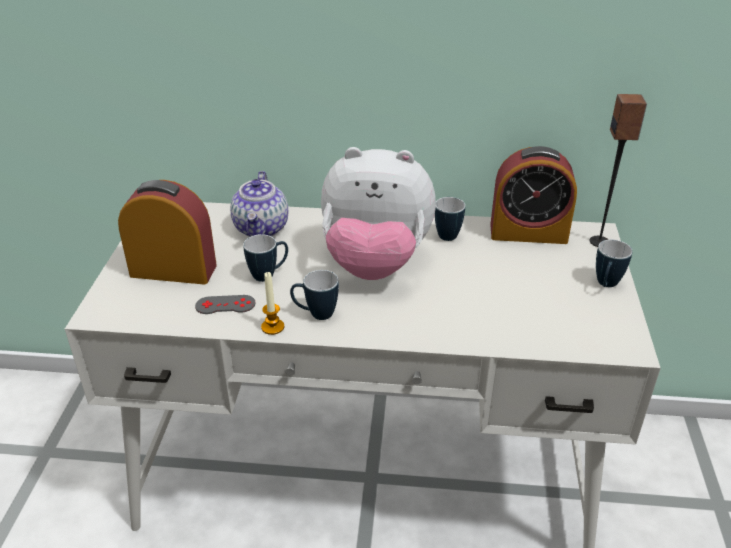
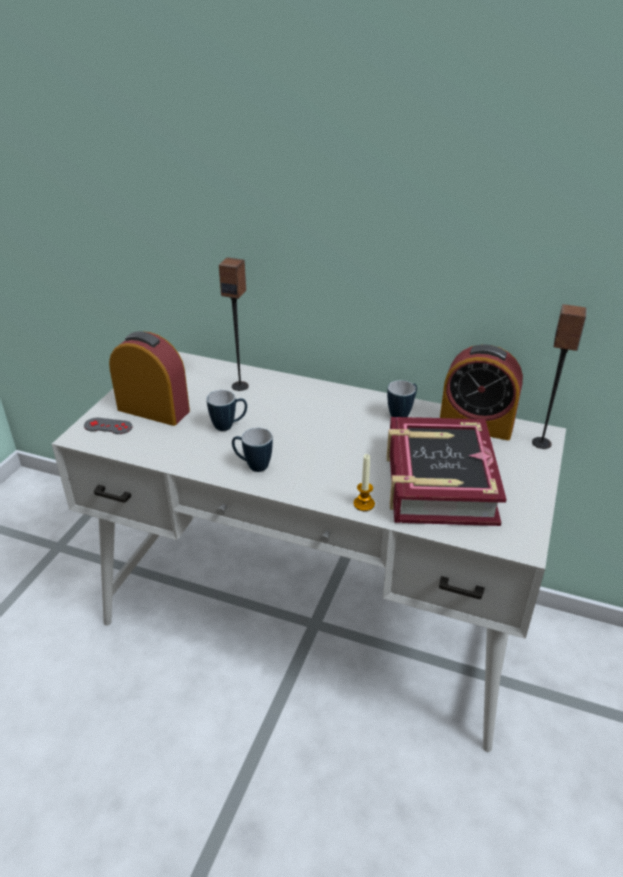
camera: 15 degrees right, 0 degrees up
(225, 305) = (182, 445): grey game controller -> grey game controller (108, 426)
(262, 229) = (240, 386): teapot -> speaker
(272, 327) = (213, 470): candle -> candle (364, 504)
(375, 264) = (323, 431): plush toy -> none
(518, 297) = (438, 481): none -> book
(605, 285) = (528, 484): mug -> none

